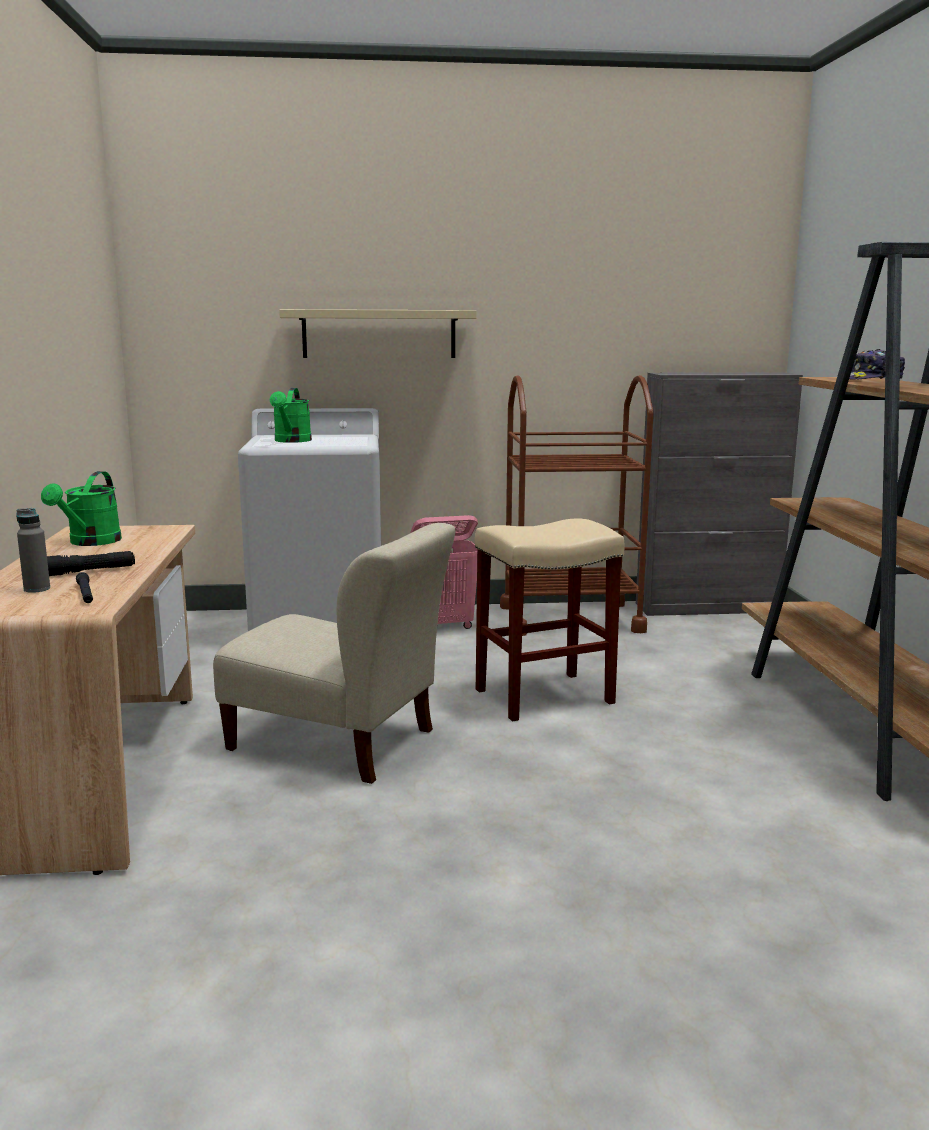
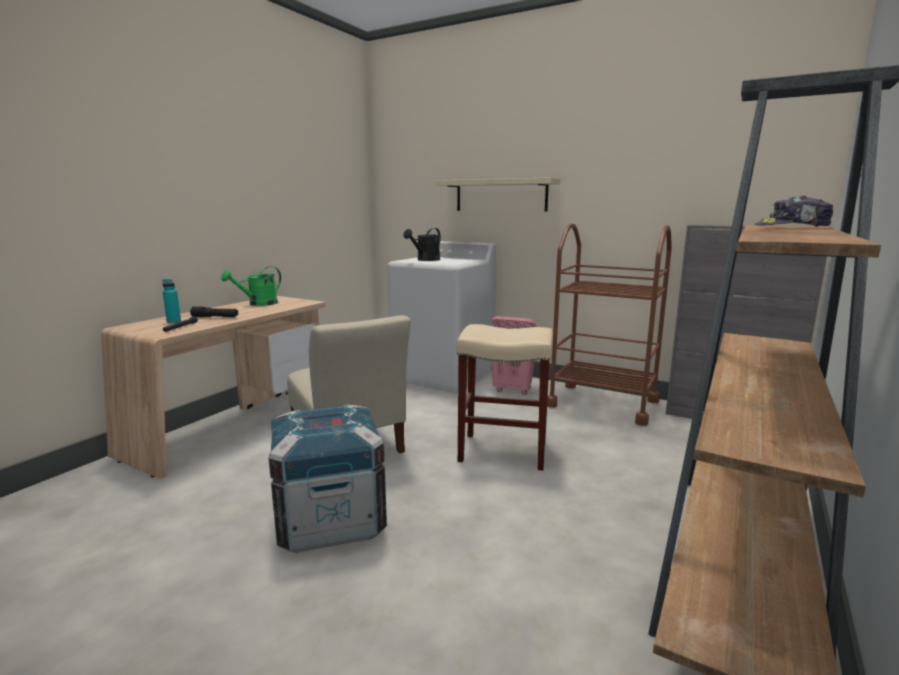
camera: 35 degrees right, 0 degrees up
(37, 589) = (174, 322): grey bottle -> turquoise bottle
(291, 441) = (425, 260): green watering can -> black watering can
(471, 825) = (330, 520): none -> crate

